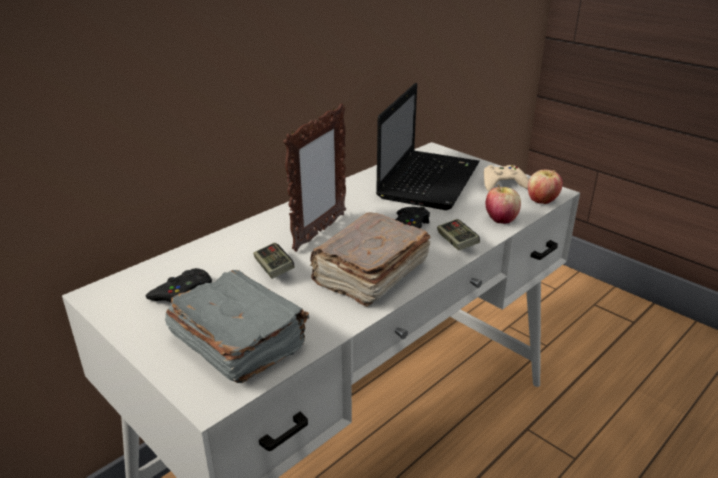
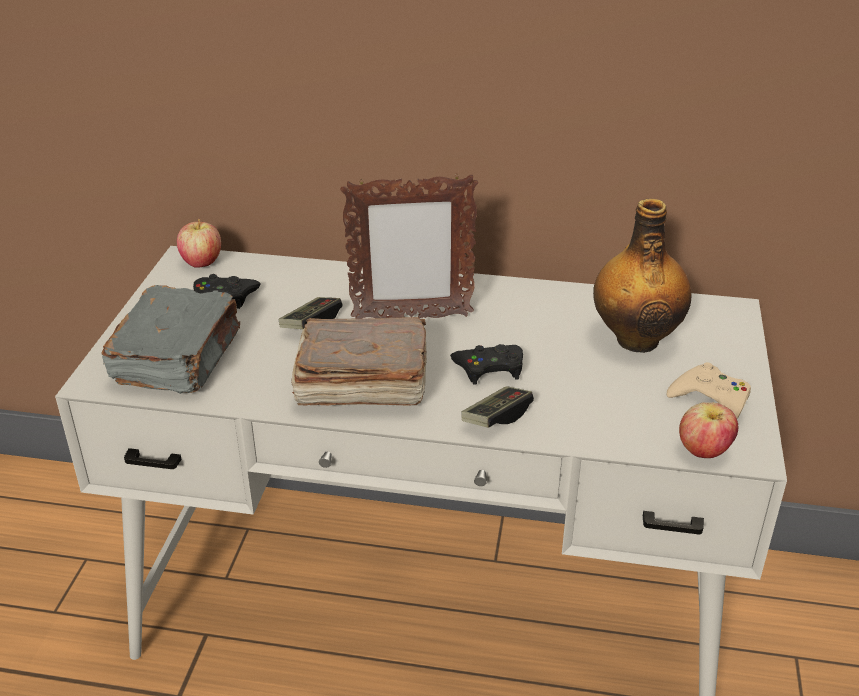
camera: 55 degrees right, 5 degrees up
(429, 180) = (636, 339): laptop -> bottle
(500, 220) = (599, 432): apple -> apple (202, 262)

